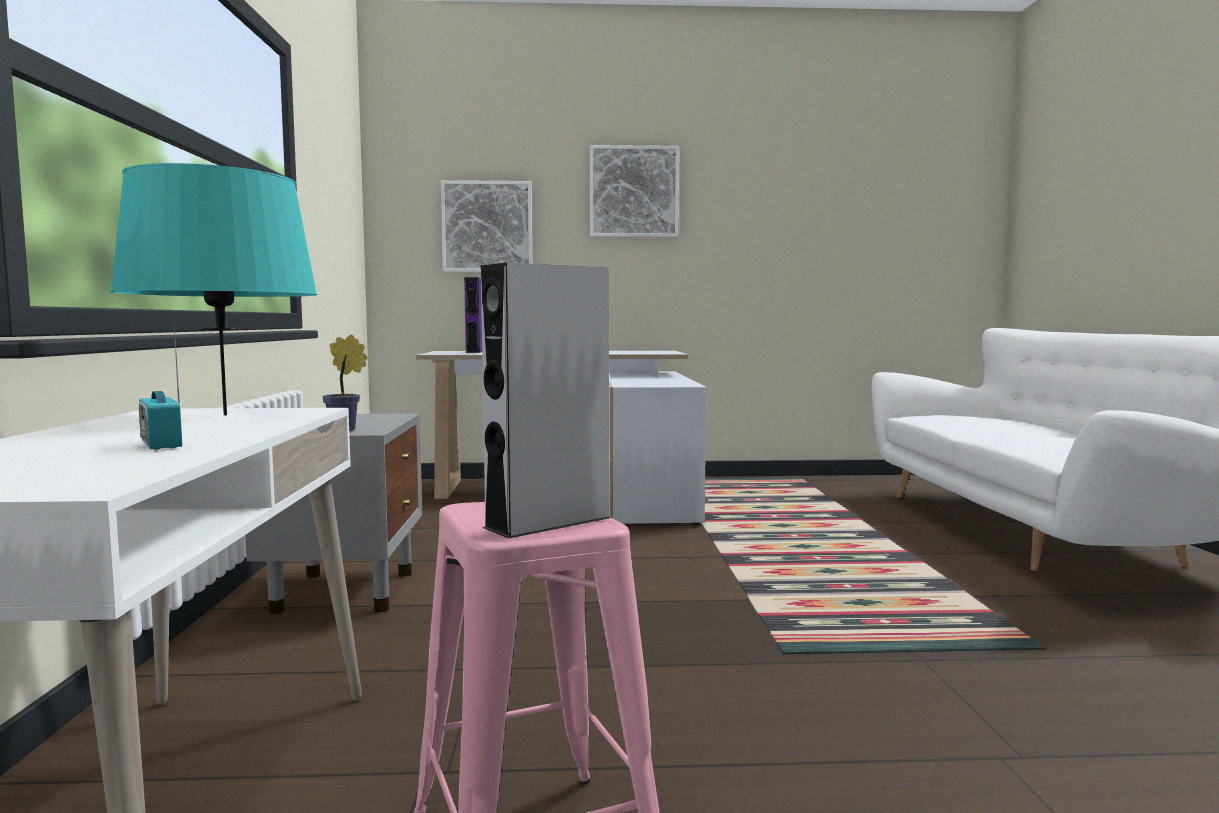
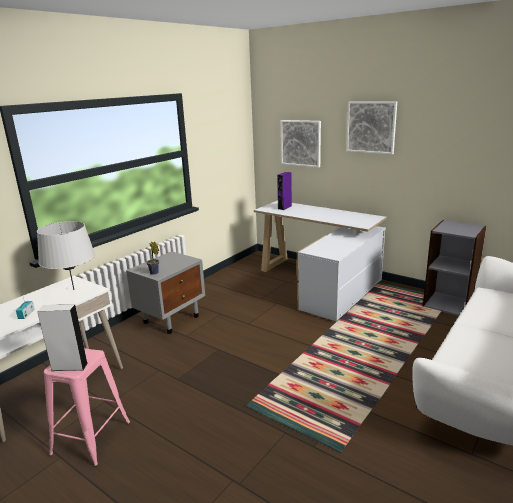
camera: 40 degrees right, 15 degrees up
(224, 415) = (73, 289): turquoise table lamp -> grey table lamp
(809, 482) = (449, 304): none -> grey bookcase

